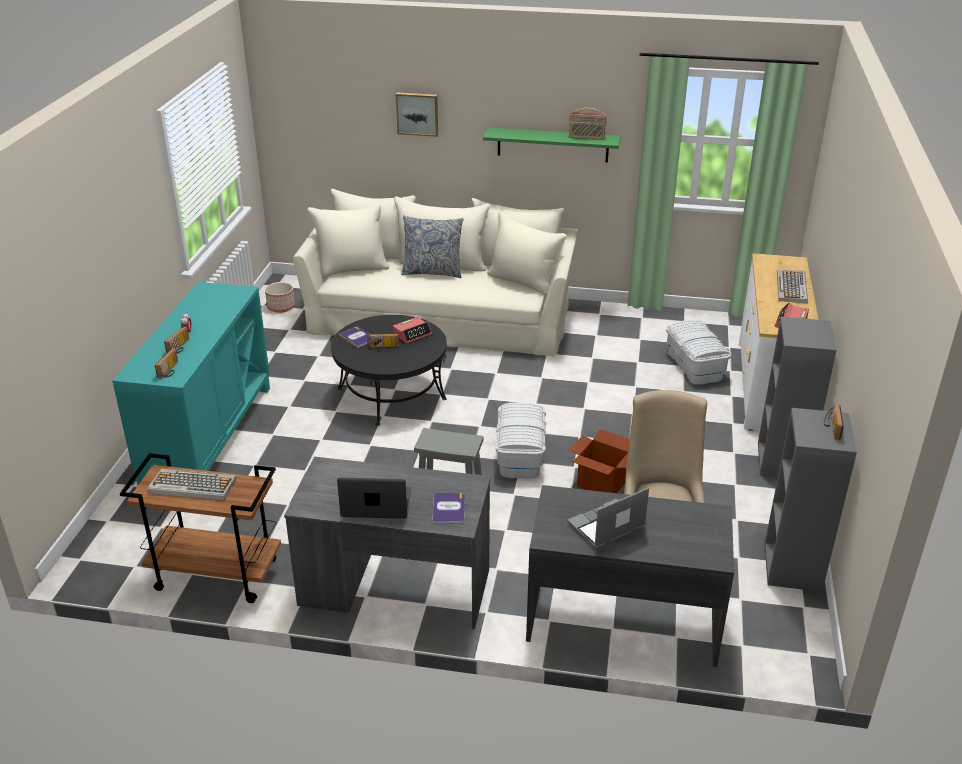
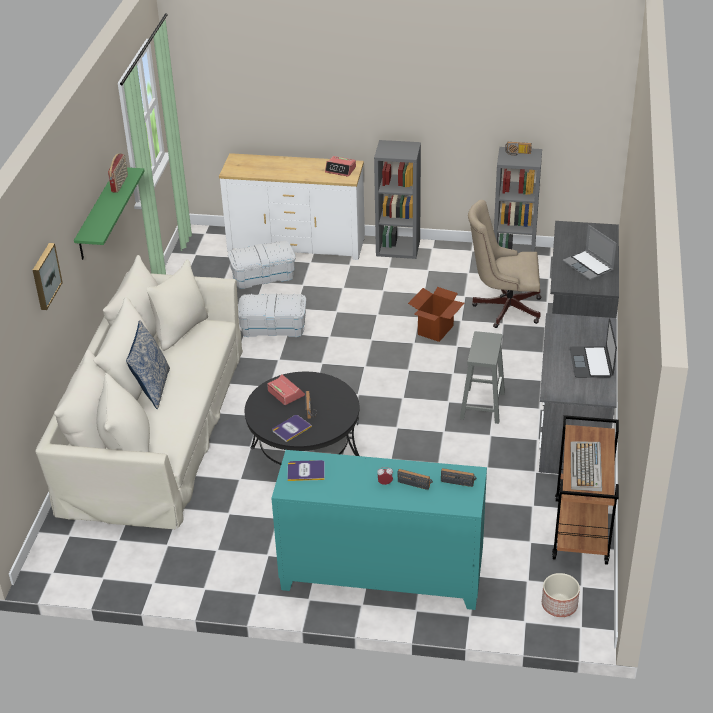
camera: 90 degrees left, 5 degrees up
(280, 307) = (110, 561): planter -> planter (559, 605)
(448, 509) = (589, 329): book -> book (306, 471)
(520, 455) = (400, 370): white storage box -> white storage box (273, 327)
(792, 288) = (284, 164): keyboard -> none

